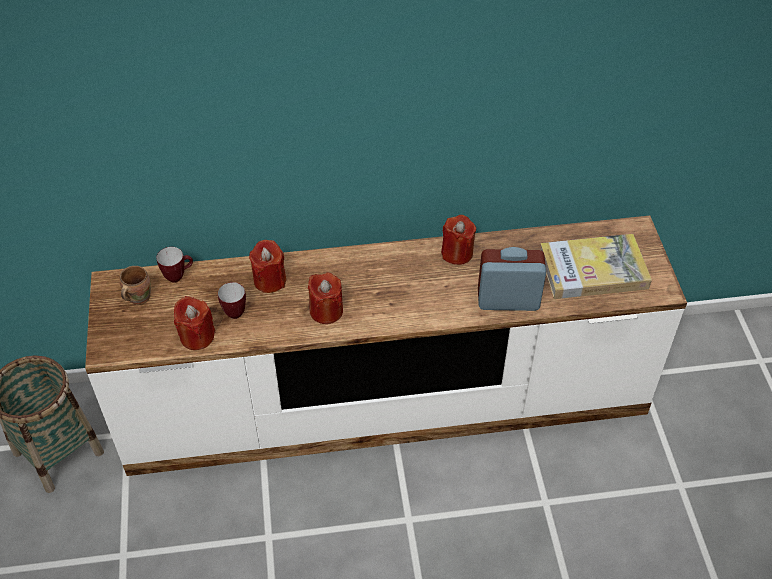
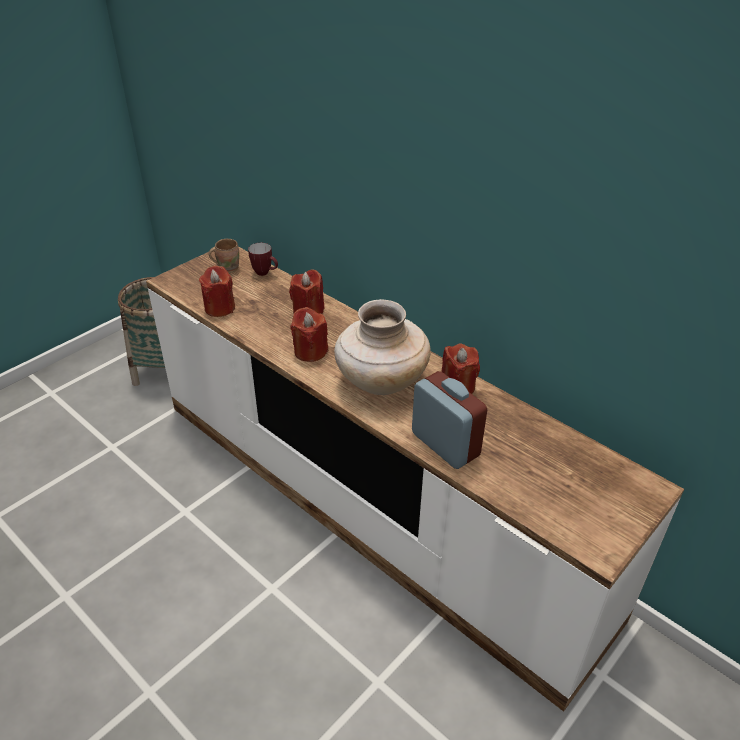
camera: 50 degrees right, 10 degrees down
(232, 311) = (259, 310): mug -> none
(407, 291) = (381, 381): none -> beige vase
(593, 270) = (555, 483): book -> none

